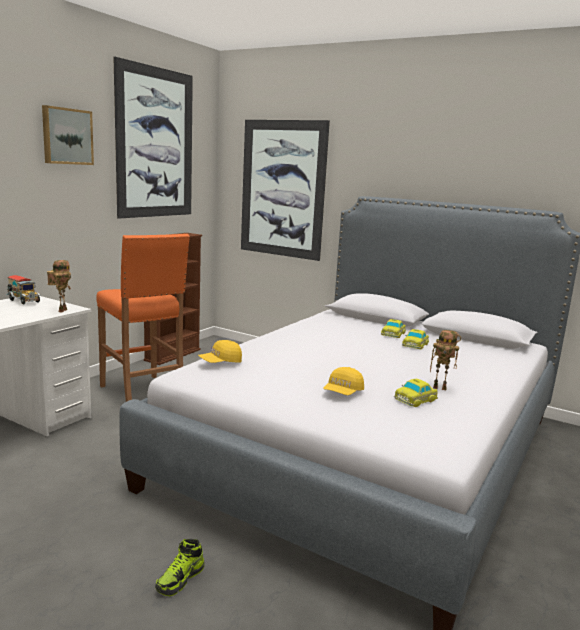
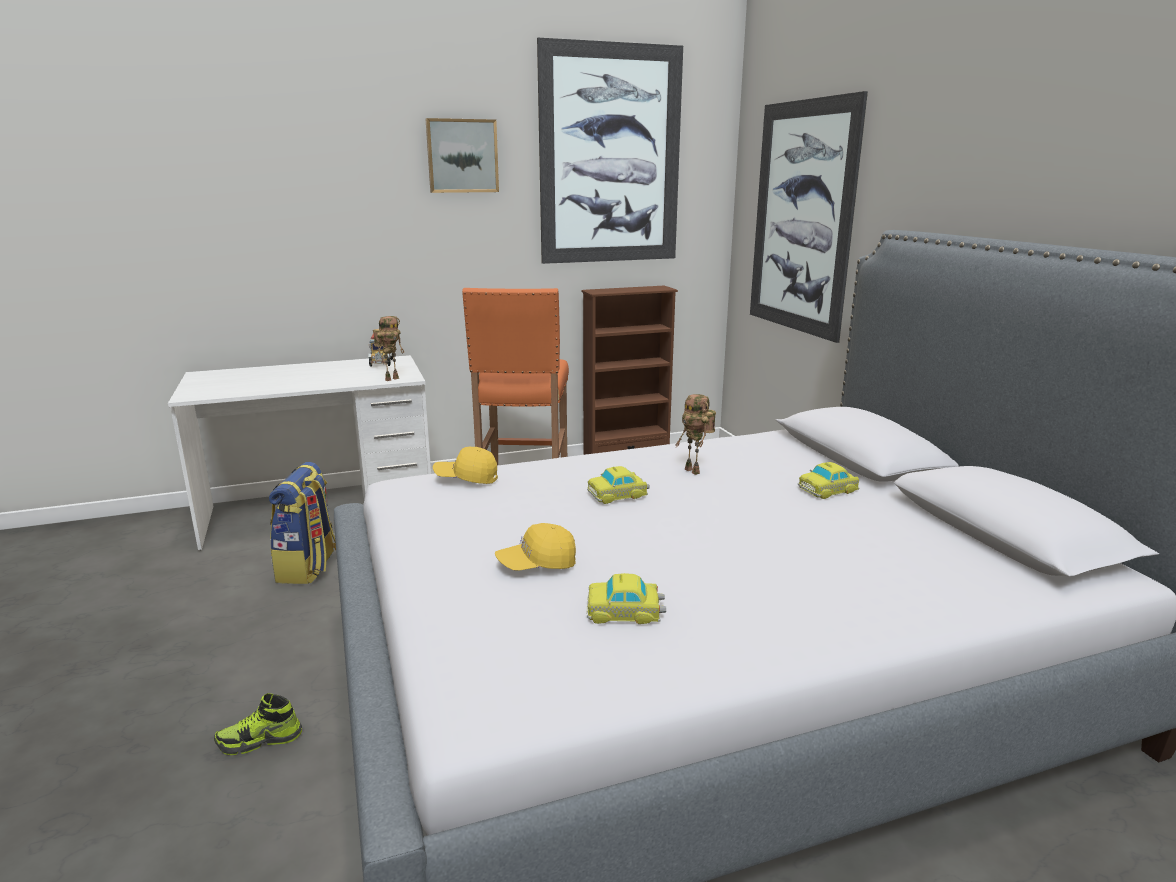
camera: 40 degrees right, 5 degrees up
(40, 475) = (309, 567): none -> backpack
(415, 344) = (832, 517): toy car -> toy car (618, 494)
(440, 388) = (710, 606): toy robot -> toy robot (694, 471)

